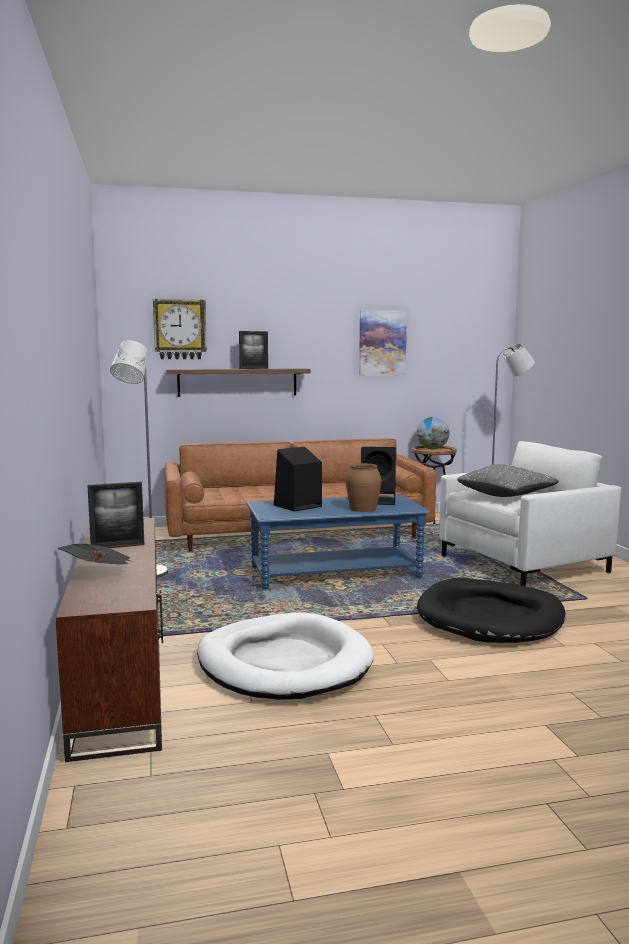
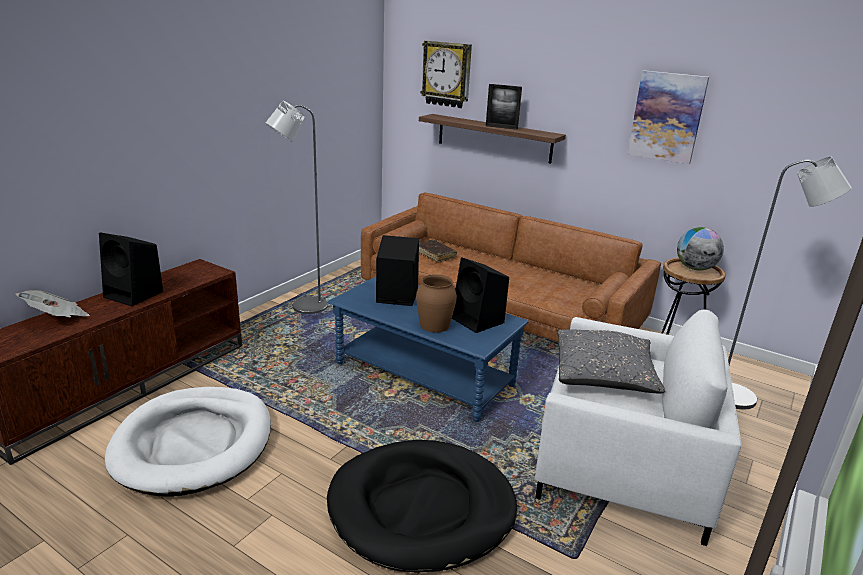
camera: 45 degrees right, 15 degrees up
(117, 546) = (135, 294): picture frame -> black speaker
(235, 493) = (435, 255): none -> brown book

